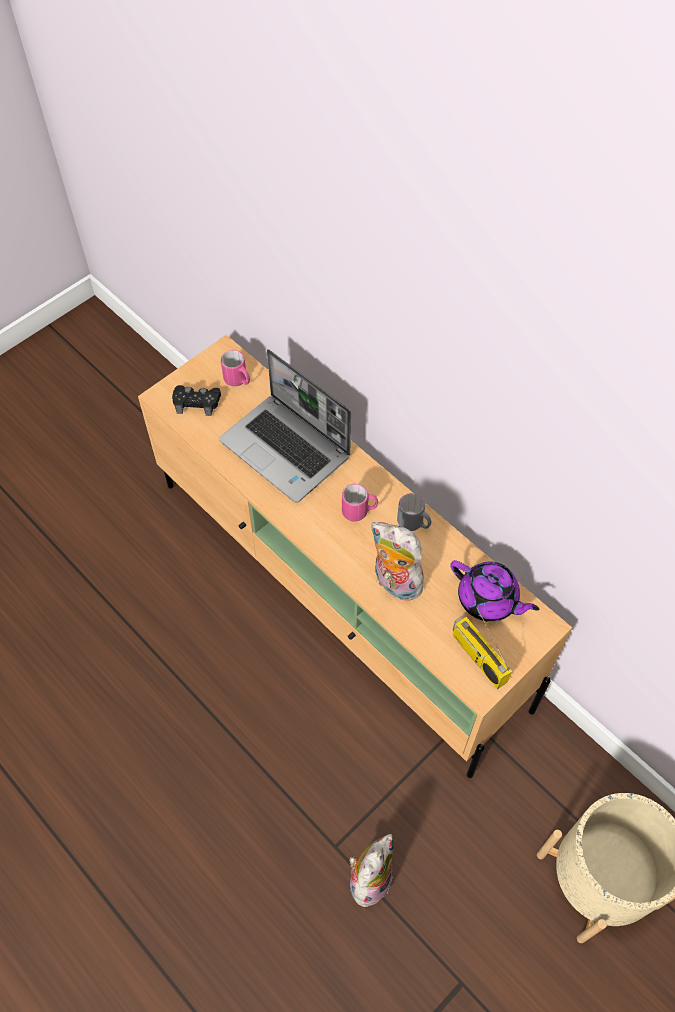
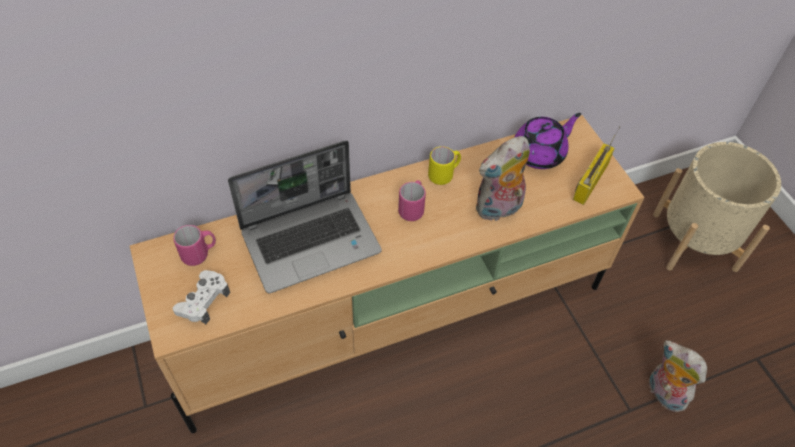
camera: 70 degrees left, 5 degrees down
(197, 402) = (203, 301): black game controller -> white game controller
(414, 523) = (444, 174): grey mug -> yellow mug
(477, 657) = (590, 180): radio -> radio turned 135 degrees clockwise

